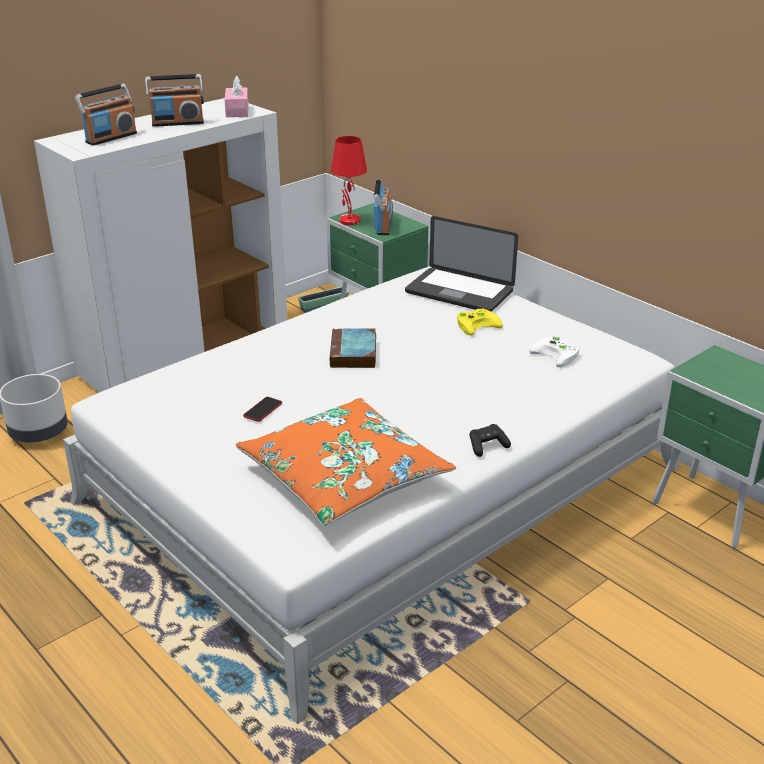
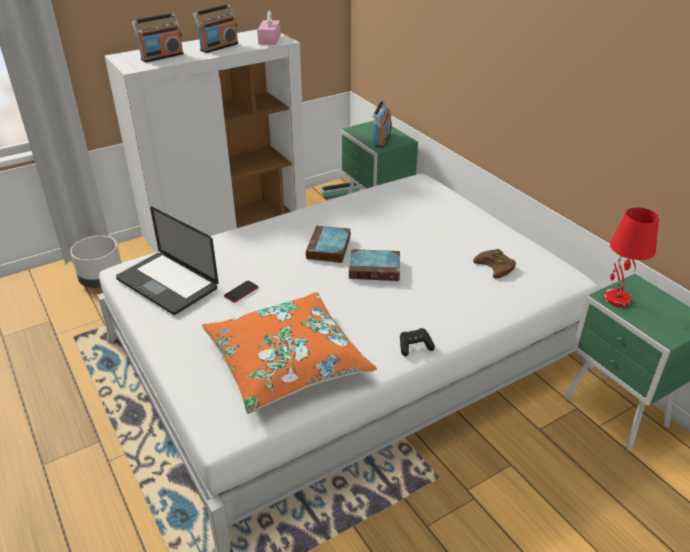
camera: 10 degrees right, 5 degrees up
(178, 123) = (219, 47): radio -> radio turned 45 degrees counterclockwise
(349, 221) = (356, 132): red table lamp -> red table lamp (616, 298)
(417, 370) = (376, 269): none -> book
(459, 292) = (431, 200): laptop -> laptop (167, 284)
(477, 324) = (438, 230): yellow game controller -> none
(558, 354) = (497, 266): white game controller -> brown game controller

